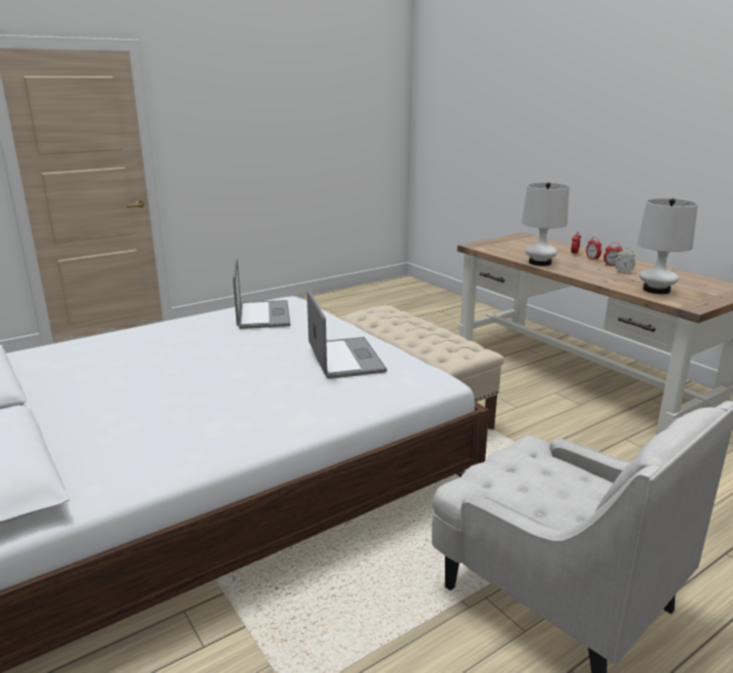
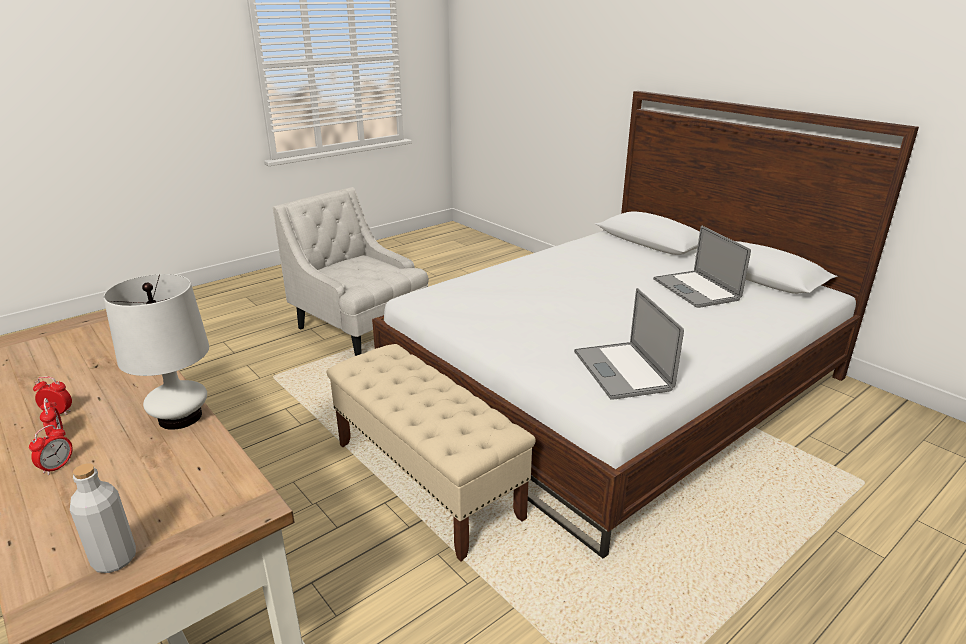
camera: 175 degrees right, 5 degrees up
(345, 358) = (494, 307): laptop -> laptop (695, 289)
(513, 239) = (115, 559): none -> grey bottle
(623, 272) = (74, 389): alarm clock -> none
(656, 290) = (100, 344): white table lamp -> none

